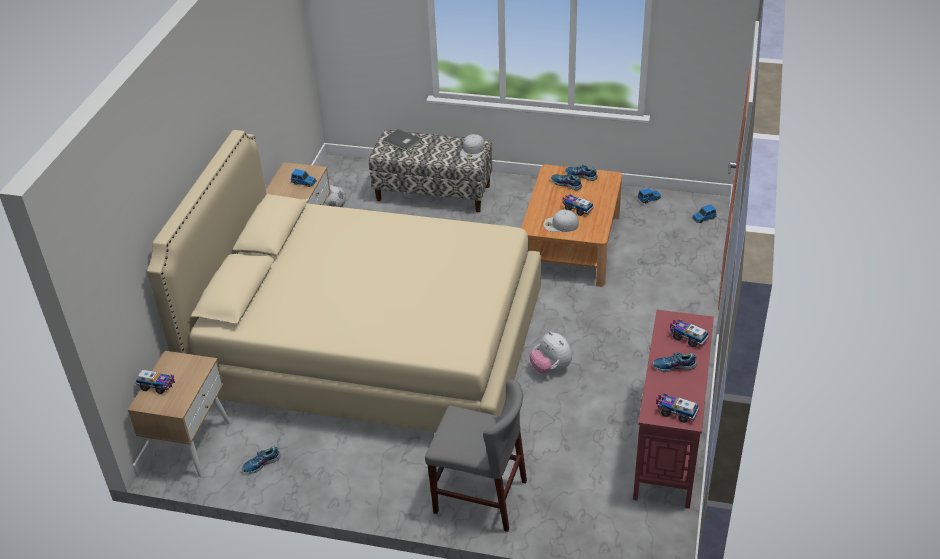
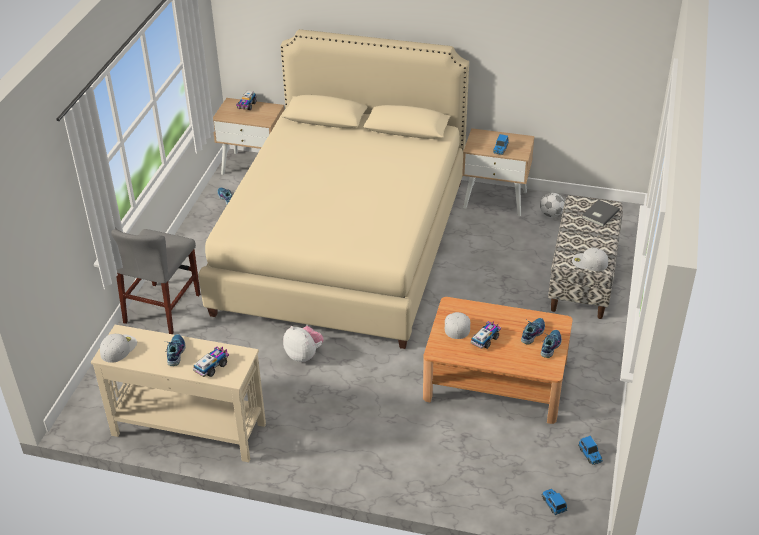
camera: 90 degrees right, 0 degrees up
(551, 368) = (304, 355): plush toy -> plush toy turned 75 degrees clockwise
(668, 445) = (188, 429): red console table -> beige console table
(676, 412) = (118, 348): toy truck -> white cap

